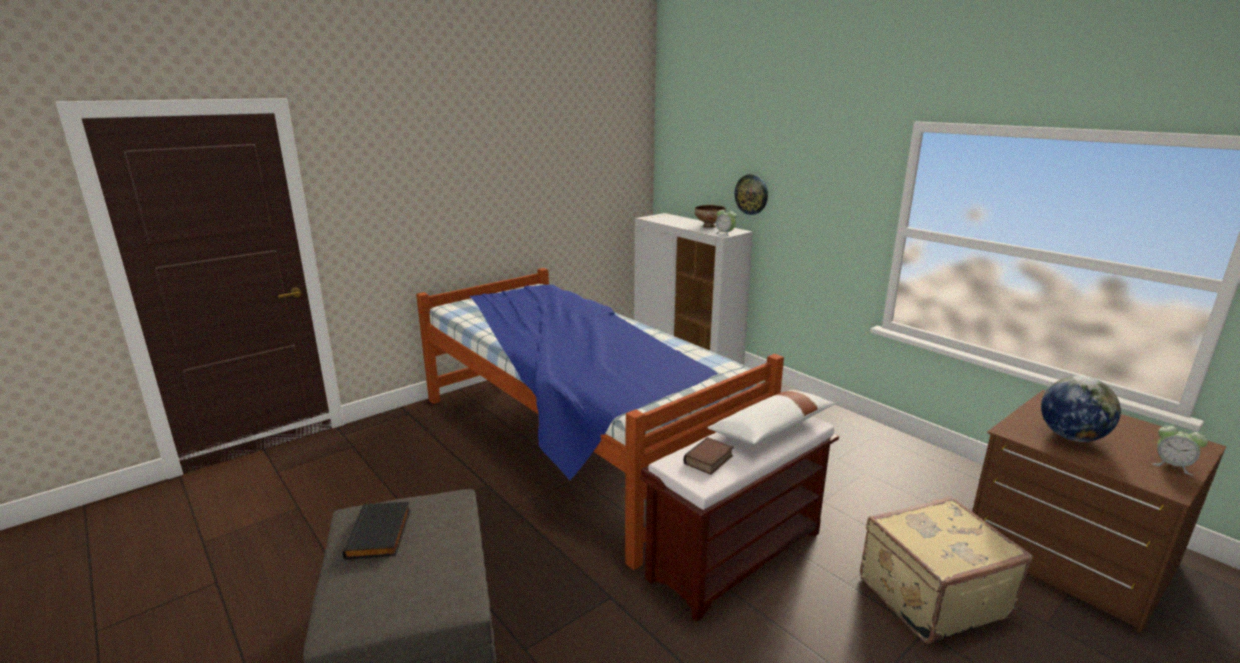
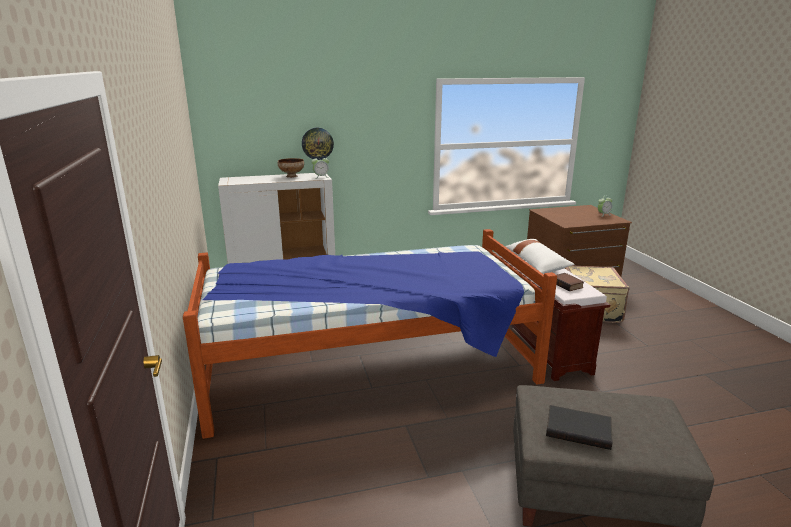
camera: 65 degrees left, 0 degrees up
(1071, 437) = (575, 218): globe -> none

